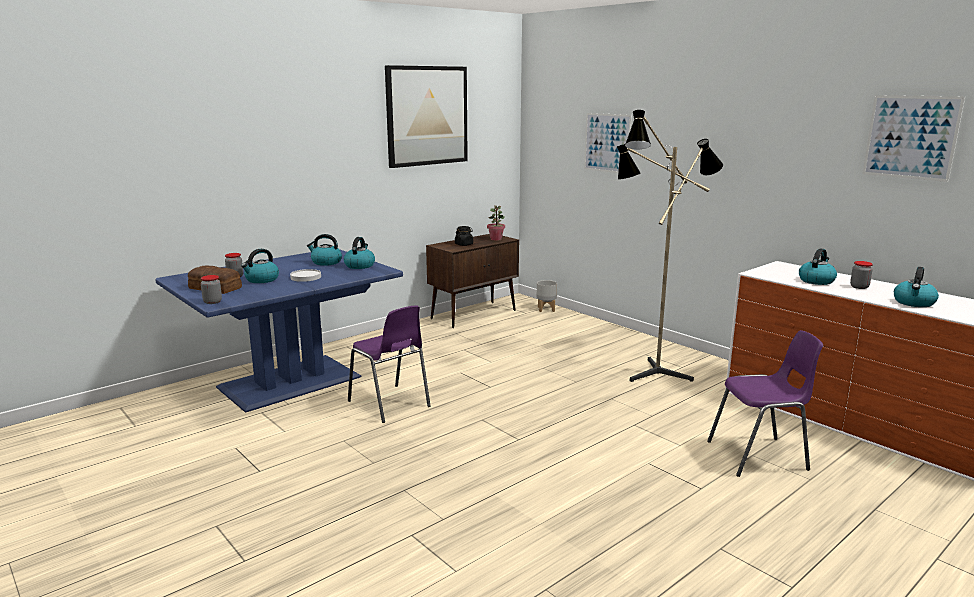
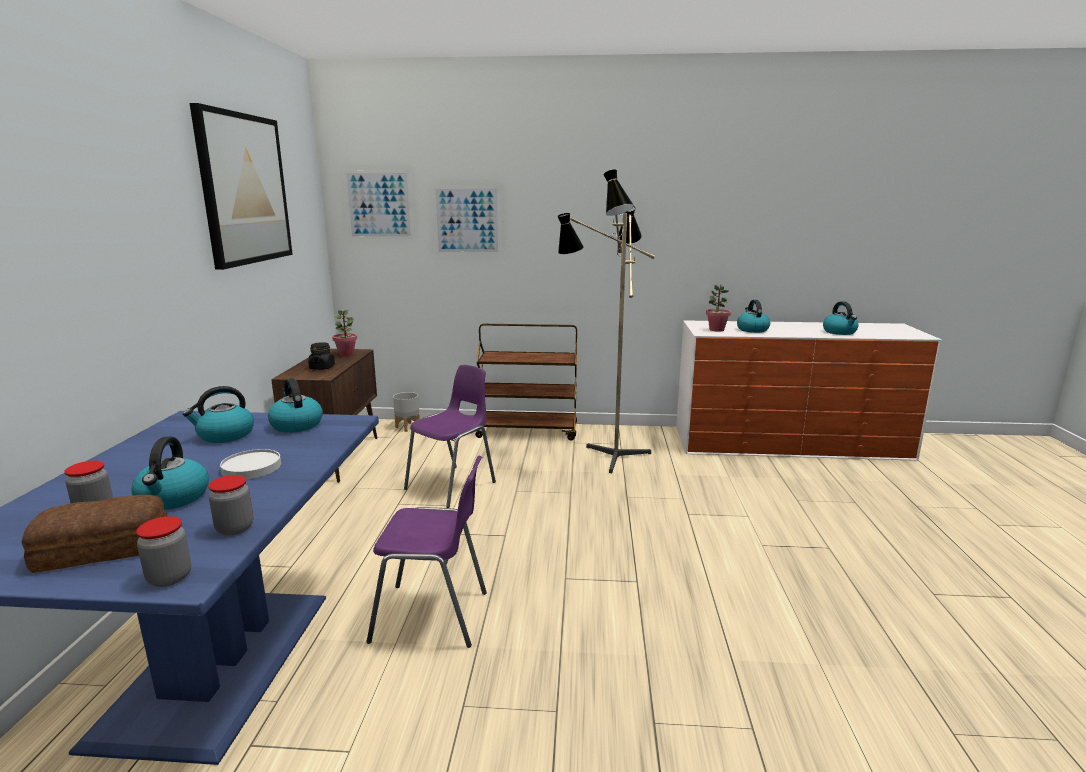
camera: 45 degrees left, 0 degrees up
(625, 336) = (528, 431): none -> brown cart
(760, 456) = (802, 498): purple chair -> purple chair (453, 485)
(777, 273) = (716, 330): none -> potted plant
(859, 287) = (784, 328): jar -> jar (235, 528)
(911, 137) = (794, 195): picture -> picture (379, 205)

